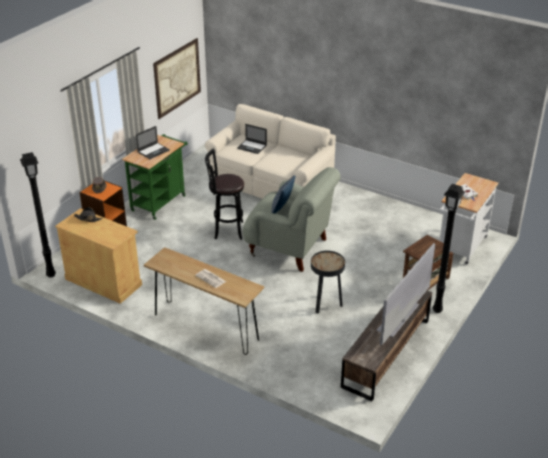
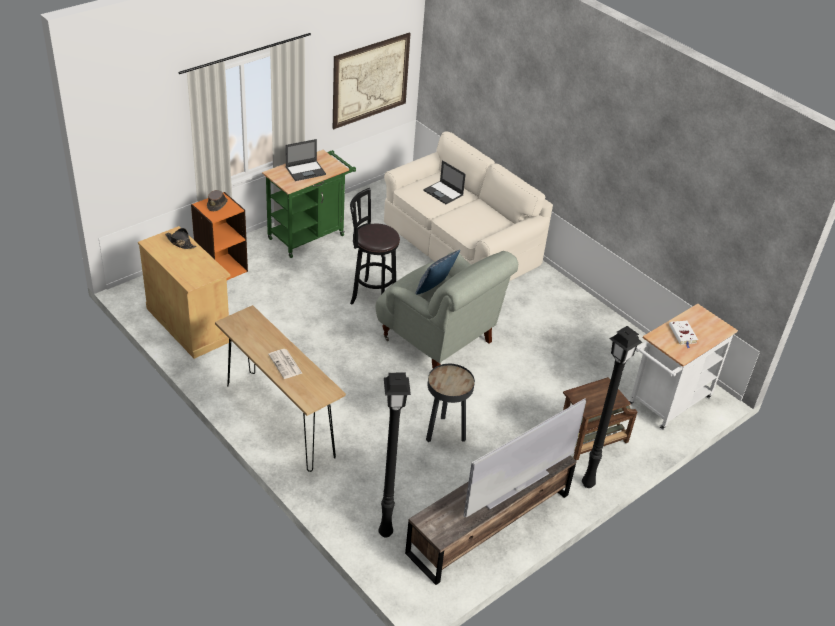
camera: 15 degrees right, 5 degrees up
(50, 275) = (132, 298): black floor lamp -> black floor lamp (384, 532)

